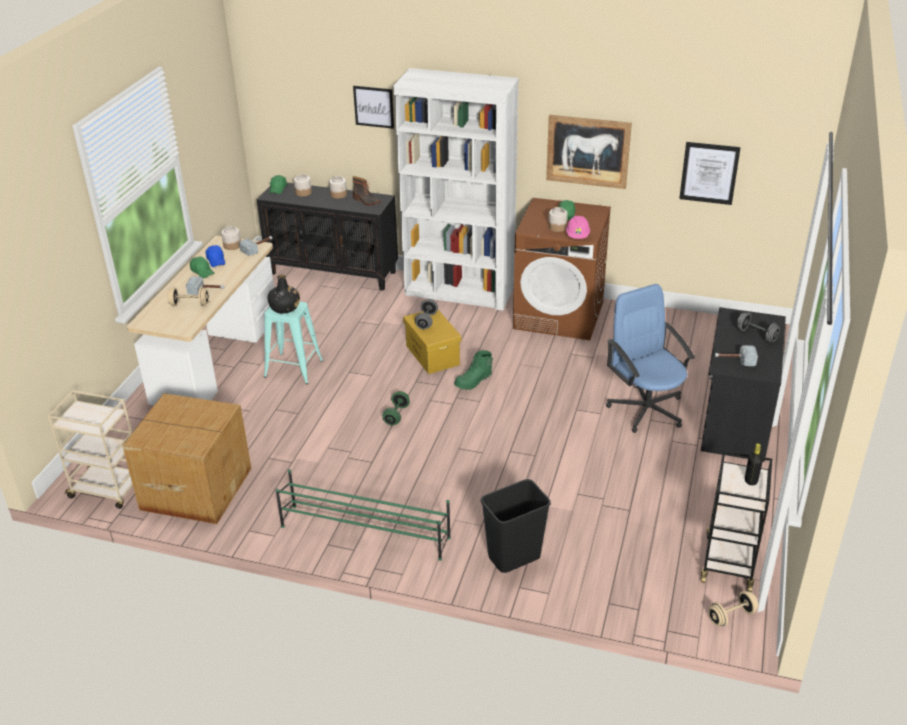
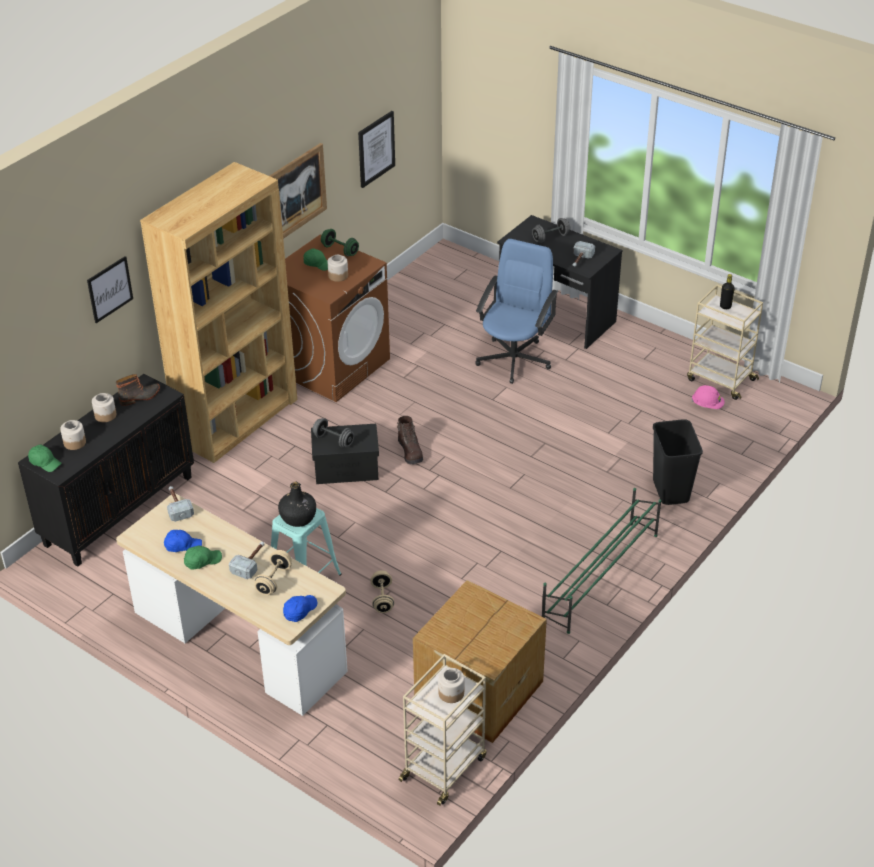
camera: 70 degrees left, 5 degrees up
(159, 323) = (299, 611): none -> blue cap
(232, 246) = (155, 527): jar -> jar (451, 693)
(396, 415) = (435, 518): green dumbbell -> green dumbbell (340, 250)
(433, 355) = (347, 468): yellow storage box -> black storage box
(460, 291) = (237, 420): white bookcase -> brown bookcase
(473, 381) = (410, 452): green boot -> brown boot
(577, 236) = (364, 269): pink hard hat -> pink hard hat (707, 405)
(646, 409) = (514, 359): blue office chair -> blue office chair turned 120 degrees clockwise
(728, 561) = (720, 379): black cart -> beige cart
(731, 616) = (775, 398): beige dumbbell -> beige dumbbell (382, 599)

